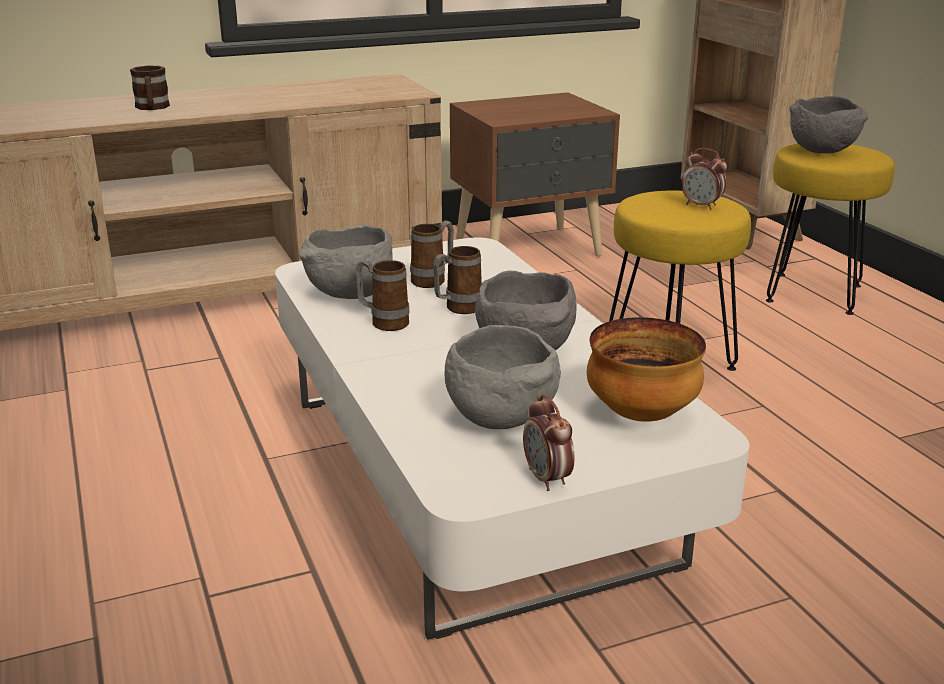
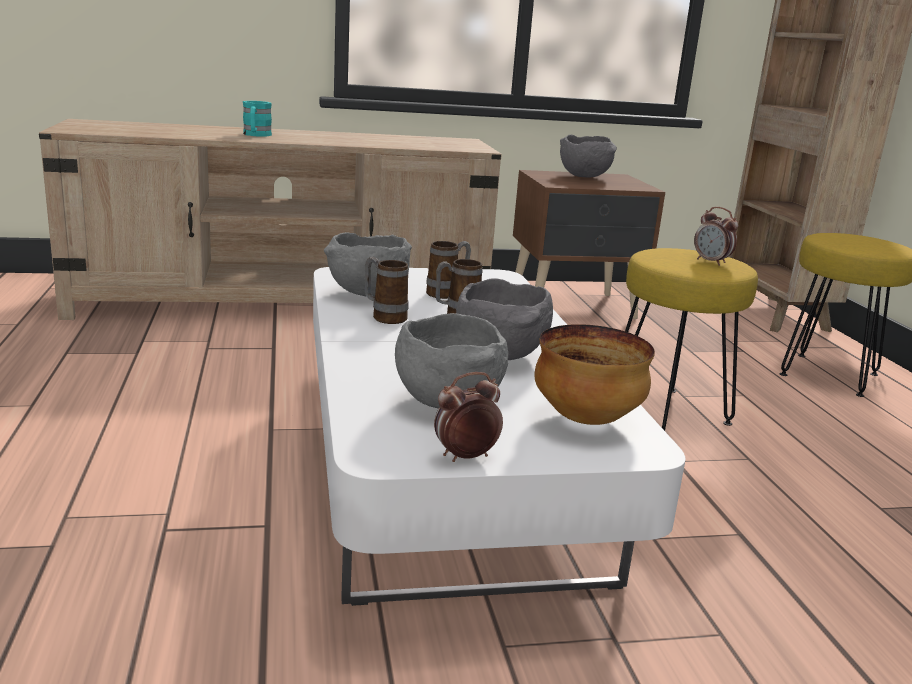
camera: 10 degrees right, 5 degrees down
(152, 108) = (256, 135): brown mug -> turquoise mug
(547, 479) = (465, 457): alarm clock -> alarm clock turned 75 degrees clockwise
(823, 151) = (849, 240): grey bowl -> grey bowl (585, 177)

